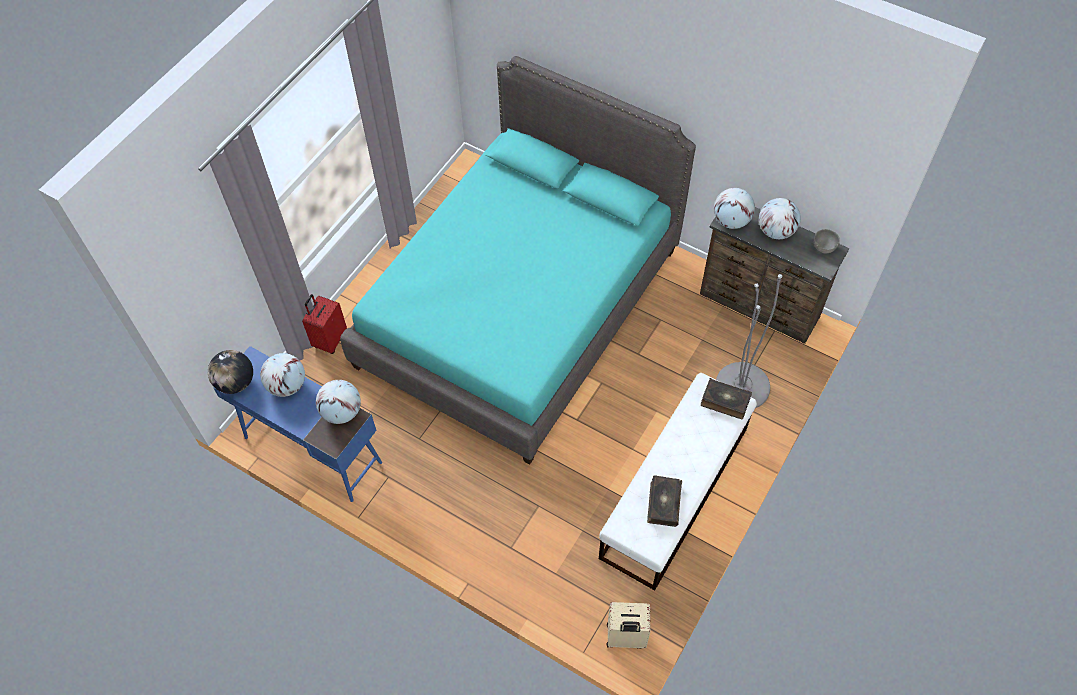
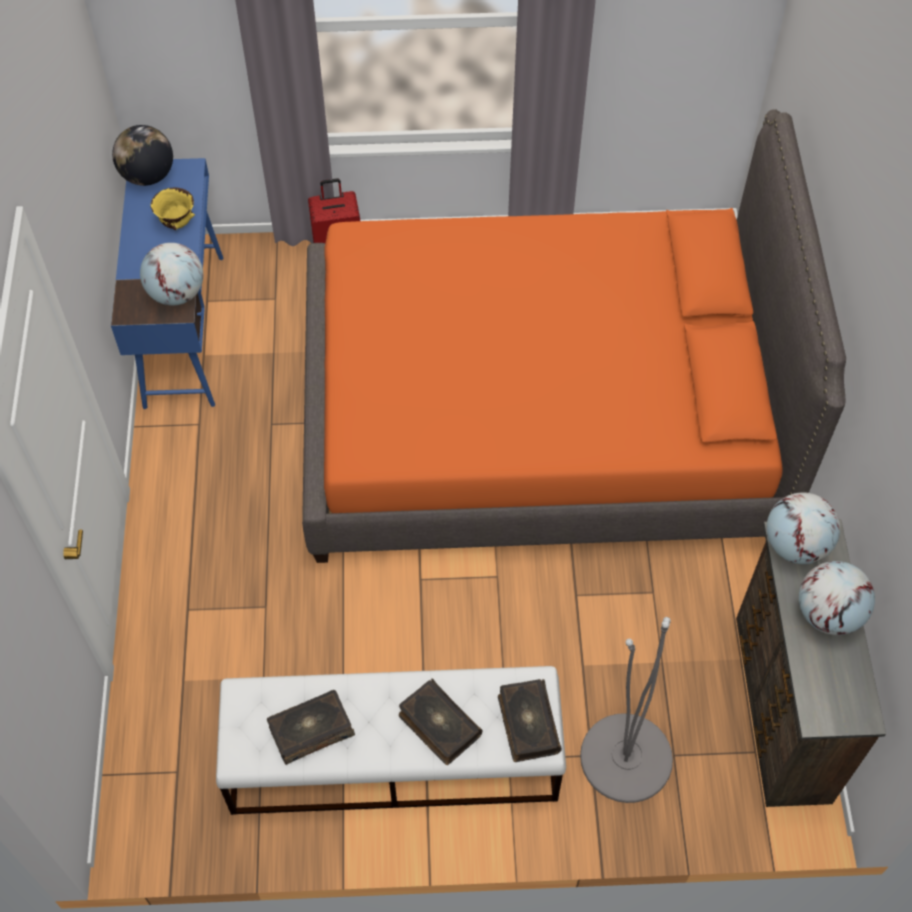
camera: 55 degrees right, 0 degrees up
(287, 385) = (176, 222): globe -> yellow bowl
(519, 307) = (539, 418): turquoise bed -> orange bed
(625, 637) = (143, 815): beige suitcase -> none
(700, 442) = (438, 725): none -> book
(823, 247) = (854, 695): grey bowl -> none

